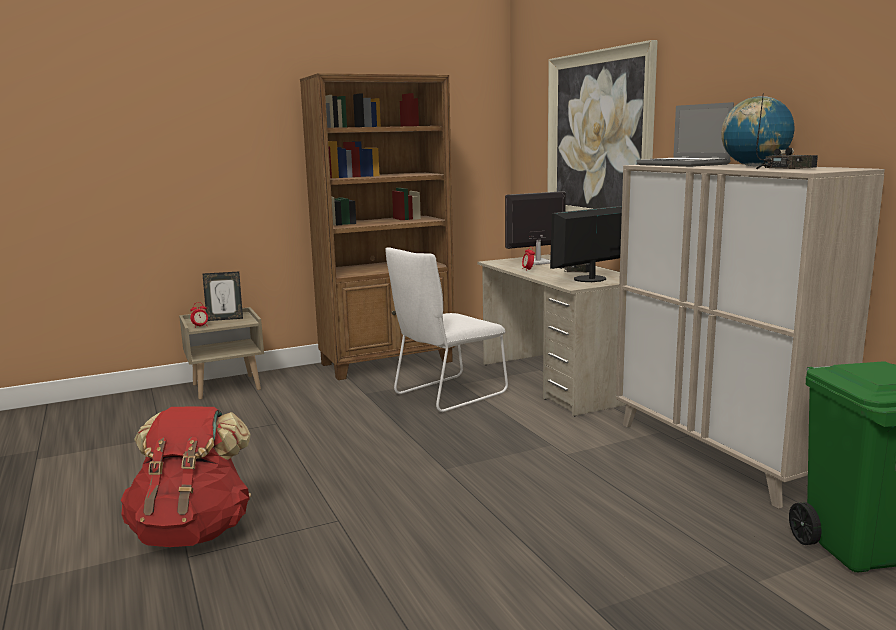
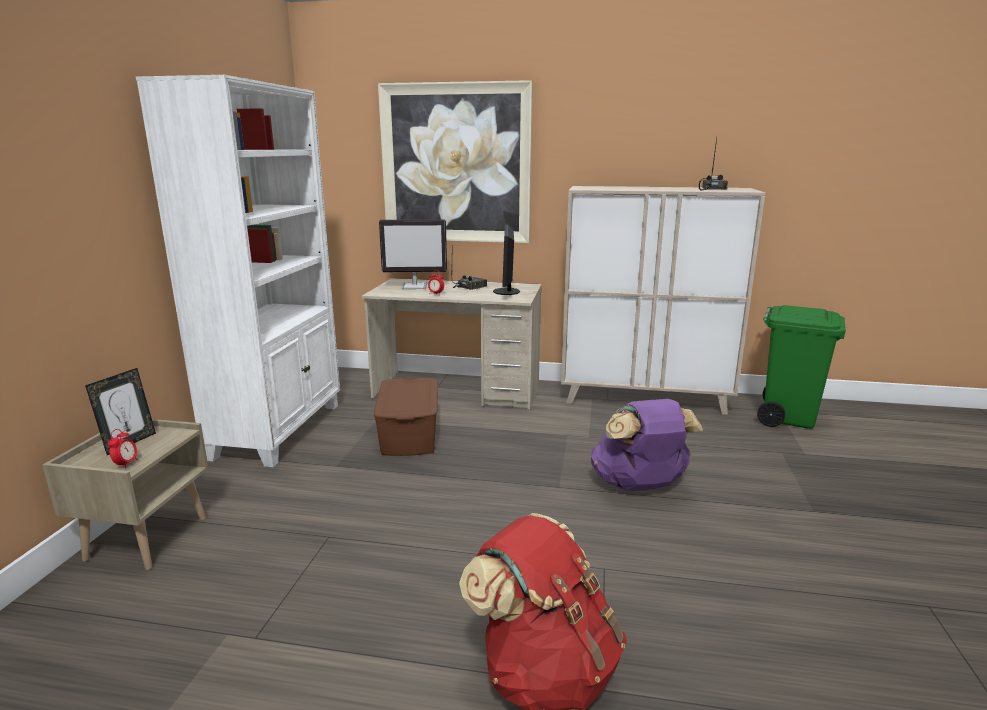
camera: 55 degrees left, 5 degrees up
(388, 363) = (279, 430): brown bookcase -> white bookcase
(446, 395) = (408, 434): white chair -> brown storage box
(501, 501) = (639, 485): none -> purple backpack
(537, 262) = (415, 286): monitor -> monitor turned 105 degrees counterclockwise
(684, 164) = (608, 188): laptop -> none
(754, 166) = (666, 188): globe -> none

